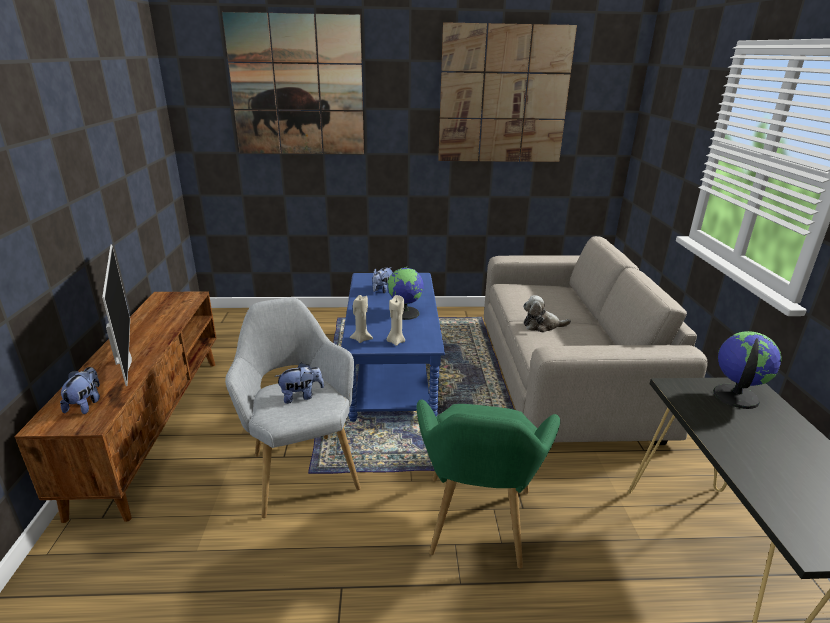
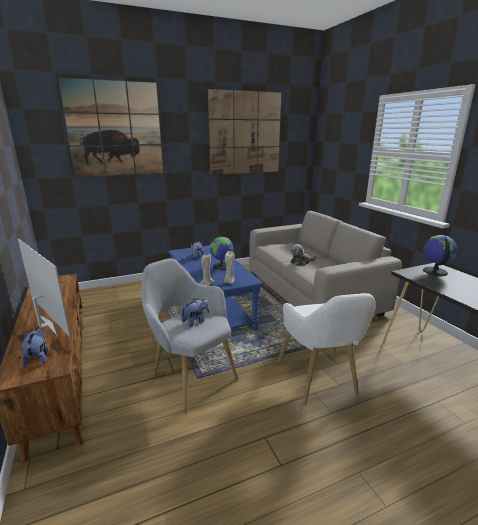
camera: 20 degrees left, 5 degrees down
(476, 528) = (319, 381): green armchair -> white armchair

